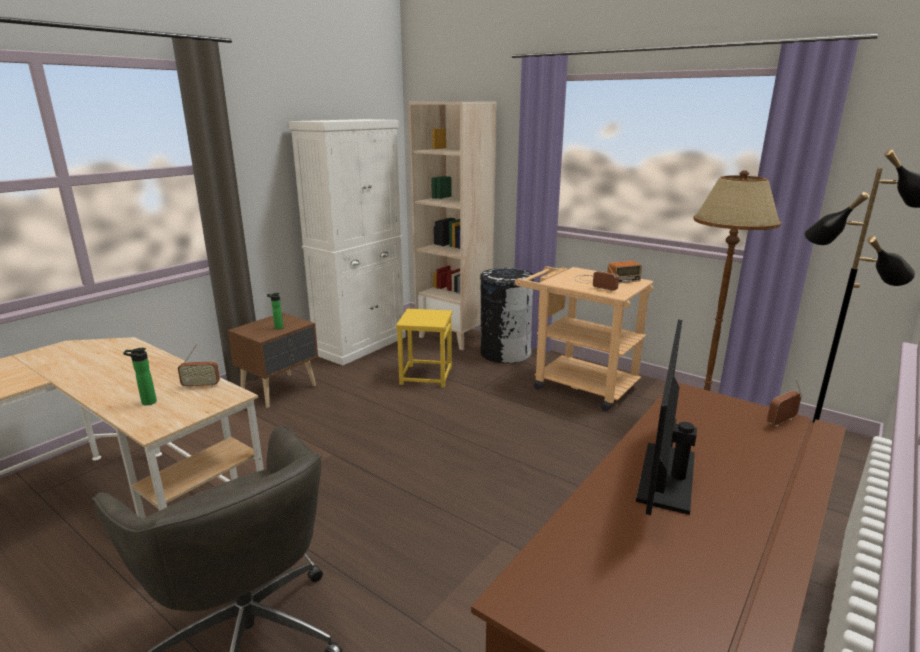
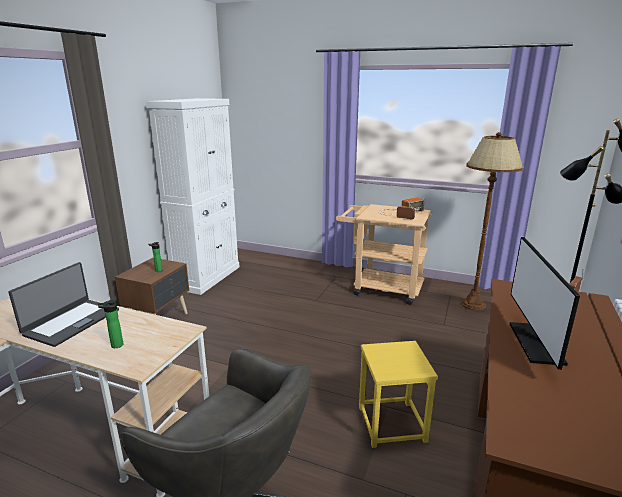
camera: 15 degrees left, 0 degrees up
(123, 371) = (71, 322): none -> laptop
(201, 386) = (152, 325): radio -> none
(425, 375) = (270, 295): yellow stool -> yellow stool (391, 423)
(454, 336) = (276, 262): beige bookcase -> none
(505, 353) = (320, 271): black trash can -> none

